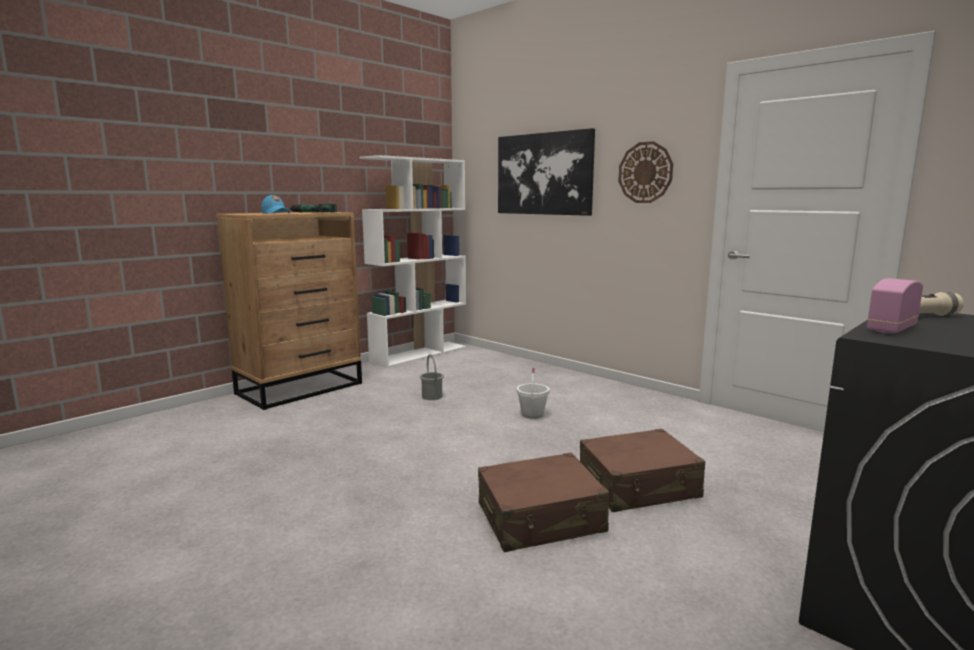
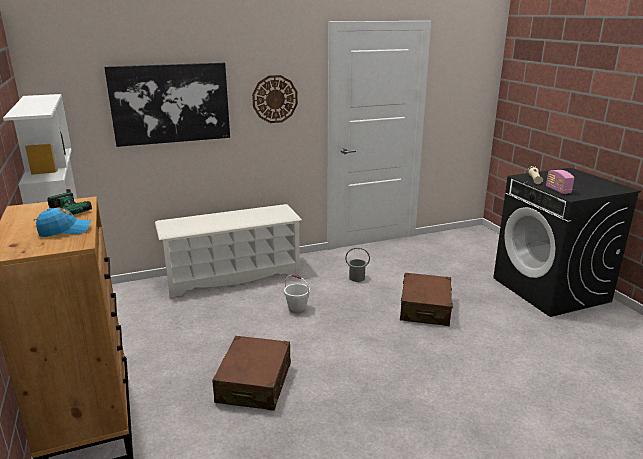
camera: 65 degrees left, 10 degrees up
(432, 396) = (213, 342): grey bucket -> grey bucket (356, 278)
(541, 519) = (447, 350): brown suitcase -> brown suitcase (254, 383)
(558, 377) = (233, 276): none -> white shoe rack

